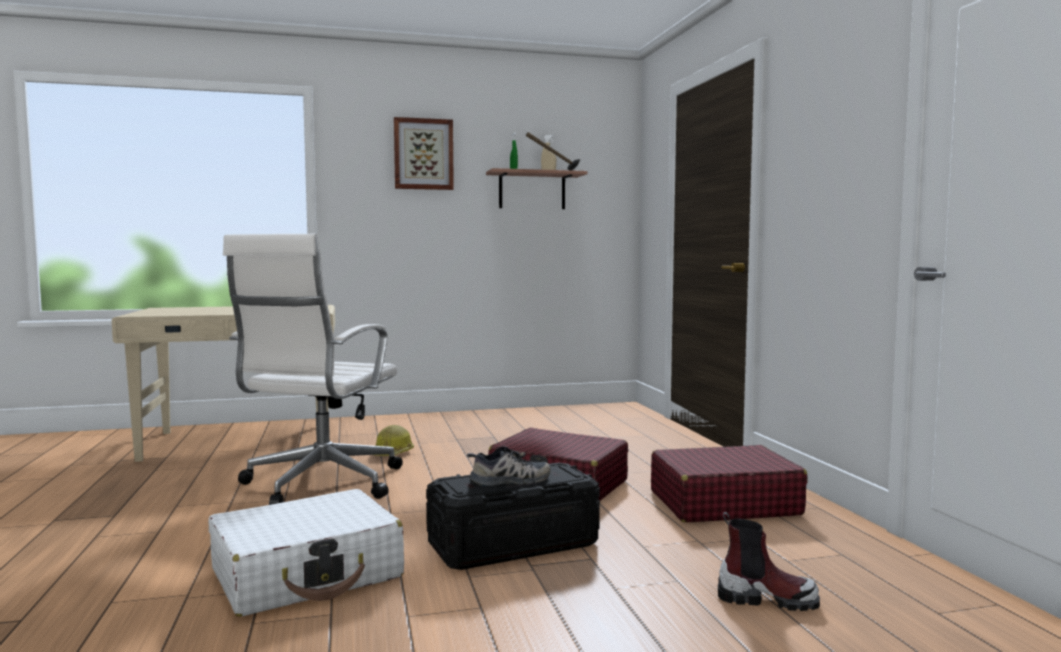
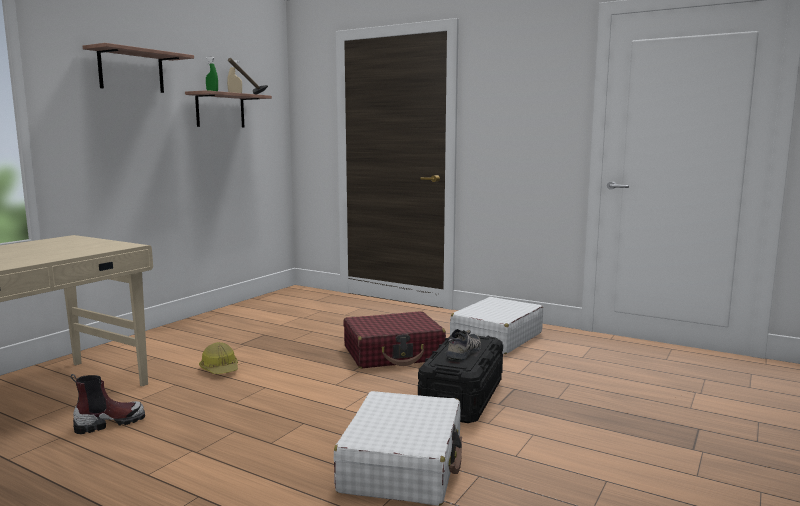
camera: 45 degrees left, 5 degrees up
(319, 484) = (230, 410): white office chair -> none
(423, 154) = (131, 71): picture -> shelf
(723, 503) = (496, 337): red suitcase -> white suitcase
(766, 599) = (614, 377): boot -> boot (109, 423)

